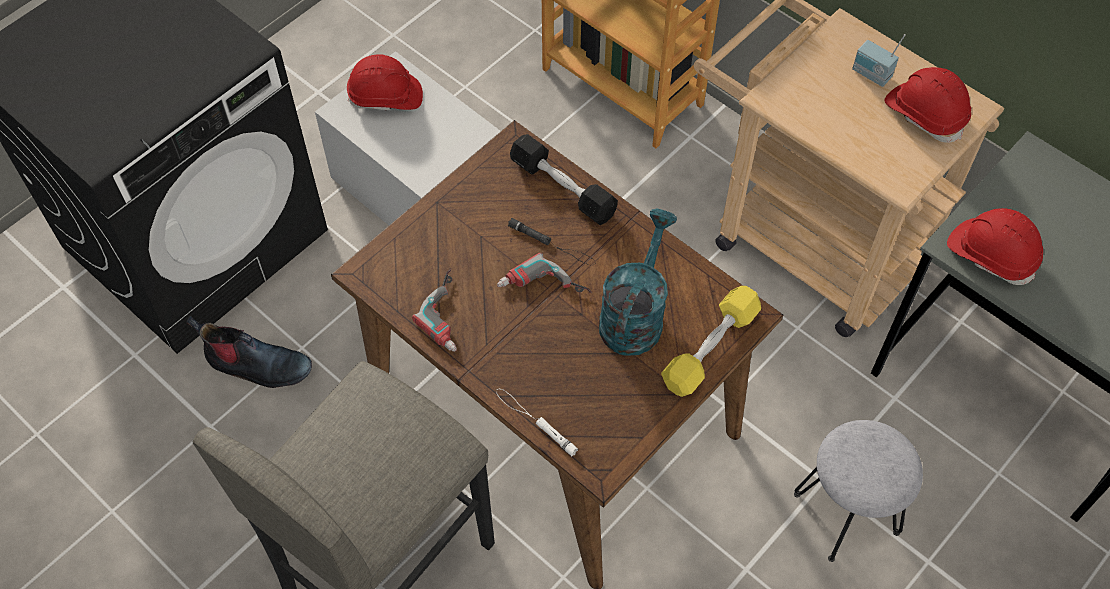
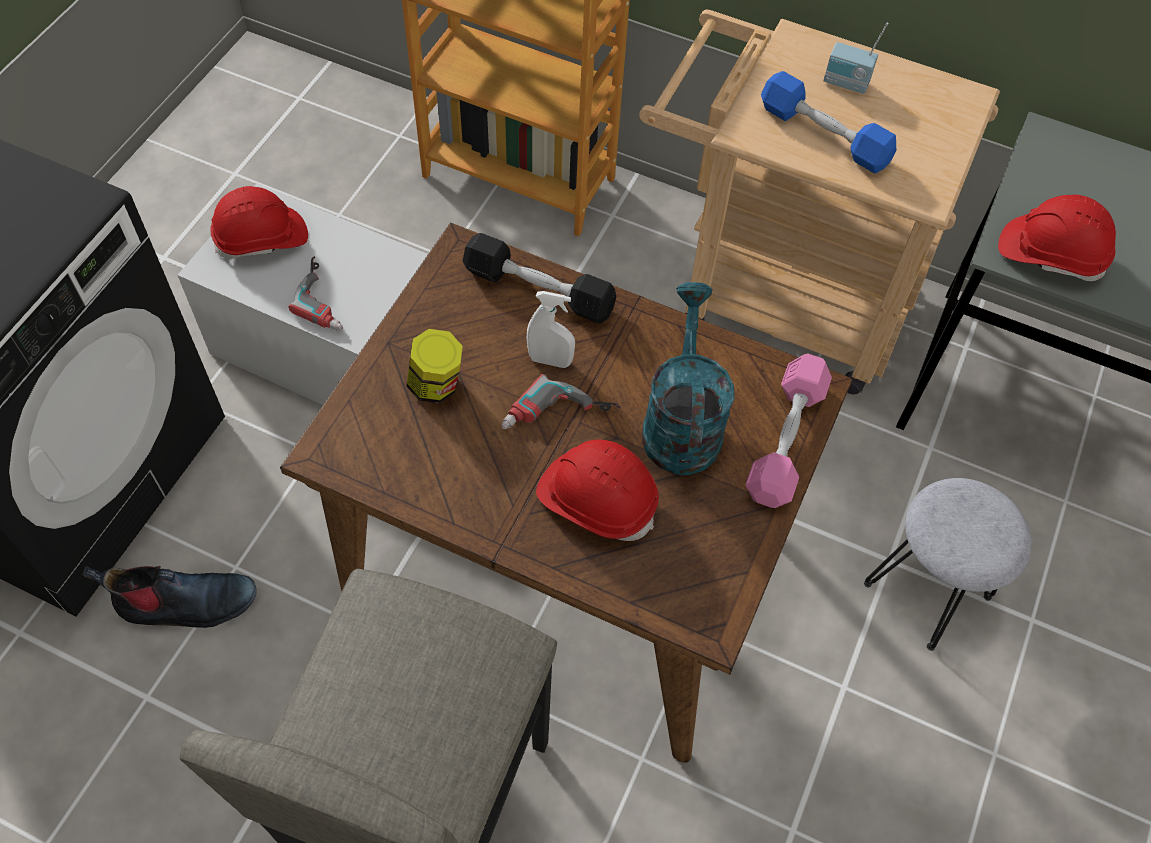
camera: 20 degrees left, 0 degrees up
(451, 314) = (455, 479): power drill -> power drill (327, 298)
(461, 242) = (436, 385): none -> jar
(535, 421) = (609, 588): white flashlight -> none
(552, 244) = (550, 360): black flashlight -> white spray bottle
(710, 348) = (786, 440): yellow dumbbell -> pink dumbbell
(834, 114) = (824, 135): none -> blue dumbbell
(925, 114) = (921, 114): red hard hat -> red hard hat (597, 500)

